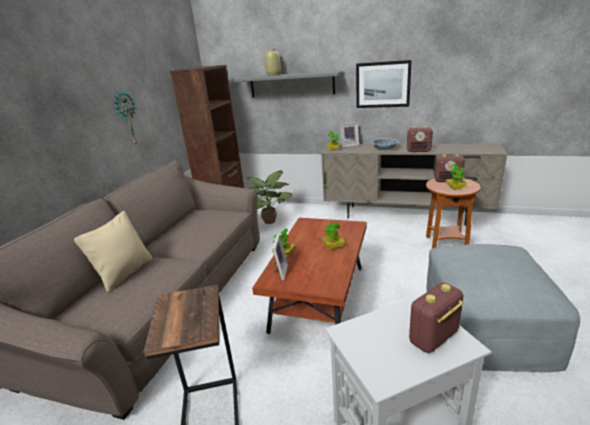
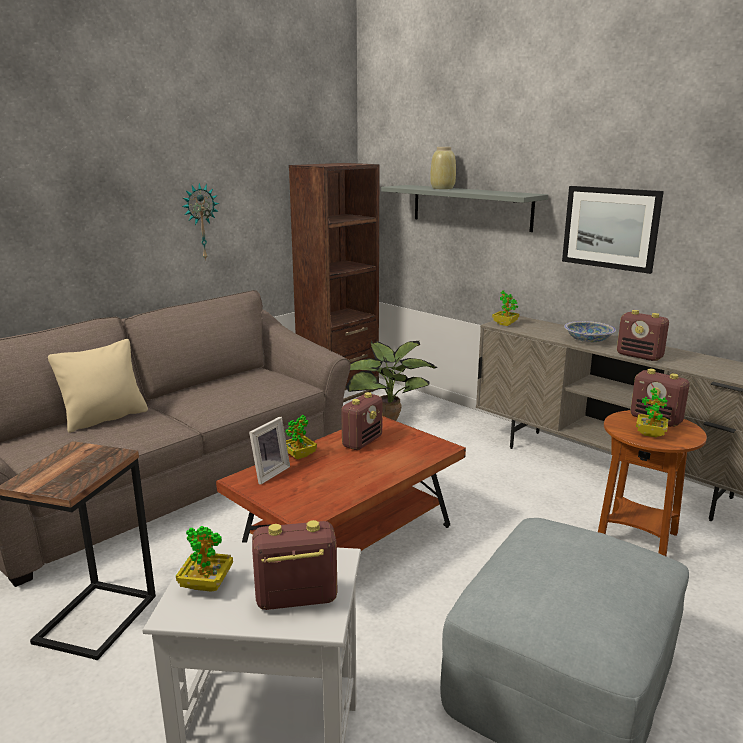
camera: 25 degrees right, 5 degrees down
(310, 235) = (362, 442): none -> radio
(333, 246) = (374, 466): potted plant -> potted plant (206, 584)
(349, 145) = (540, 323): picture frame -> none

